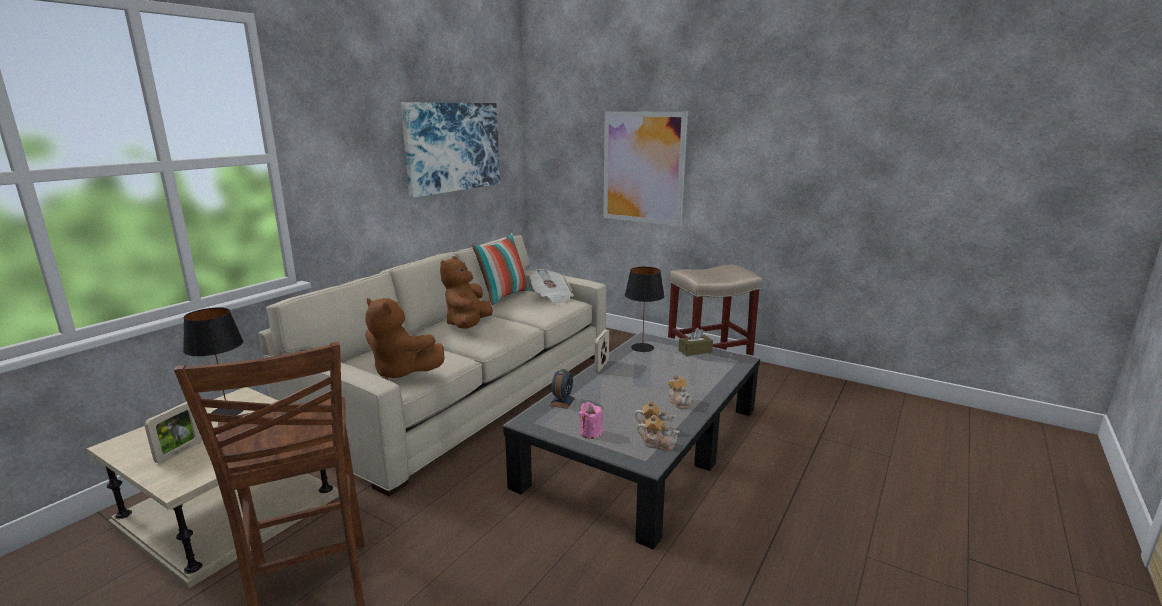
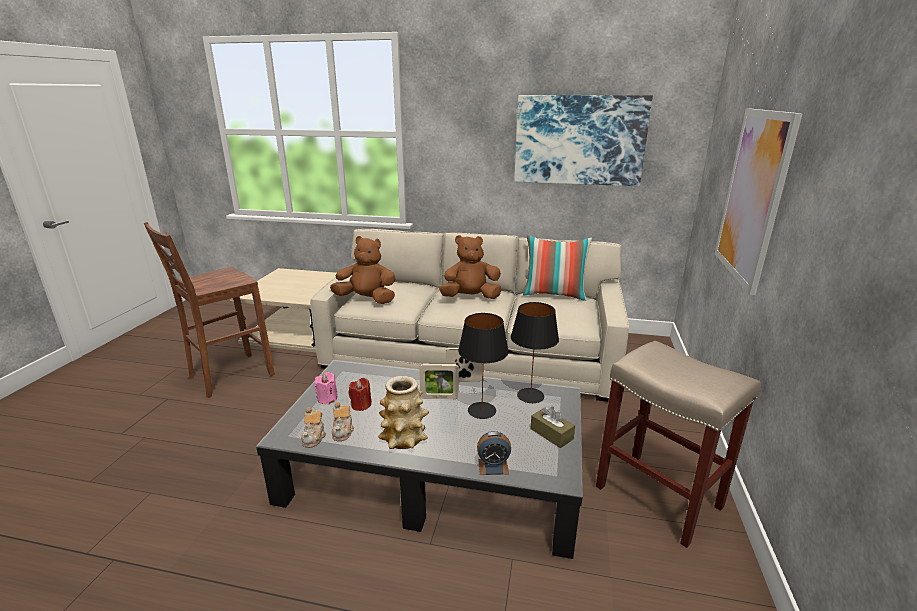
camera: 70 degrees right, 5 degrees up
(179, 452) = (275, 284): picture frame -> picture frame (439, 397)
(228, 411) = (319, 279): black table lamp -> black table lamp (482, 410)
(401, 373) = (367, 300): brown plush toy -> brown plush toy turned 90 degrees clockwise
(552, 297) = (577, 314): newspaper -> none
(562, 401) = (379, 375): alarm clock -> alarm clock (493, 466)
(614, 416) = (361, 405): none -> red candle
(679, 402) = (404, 439): teapot -> vase

